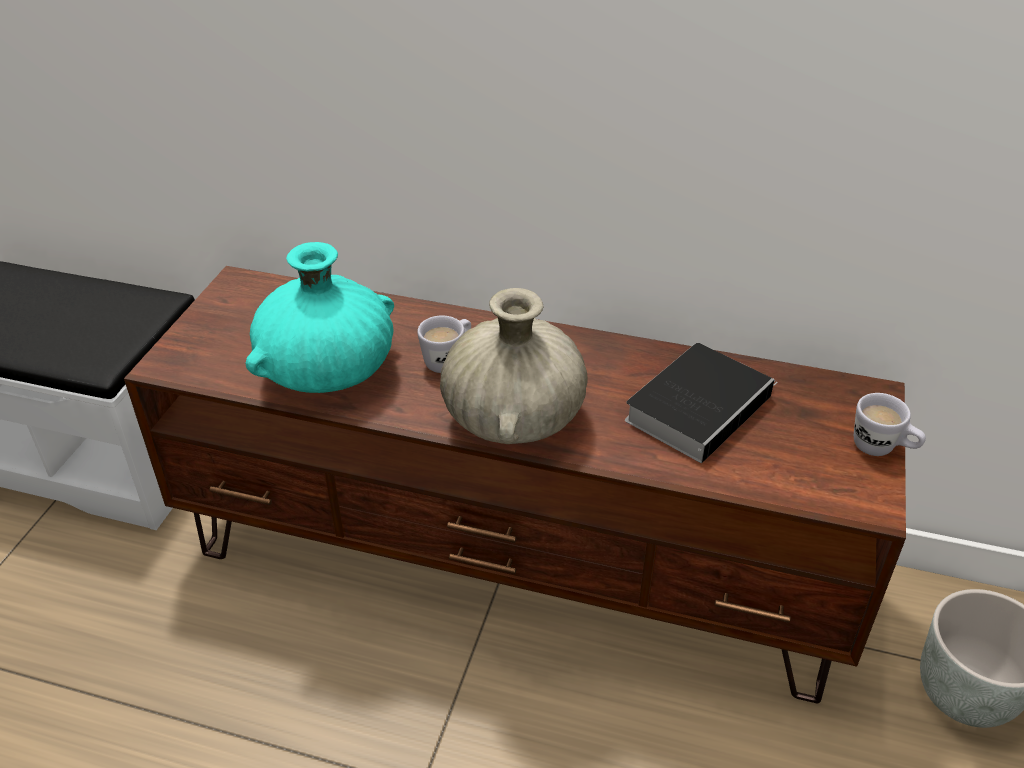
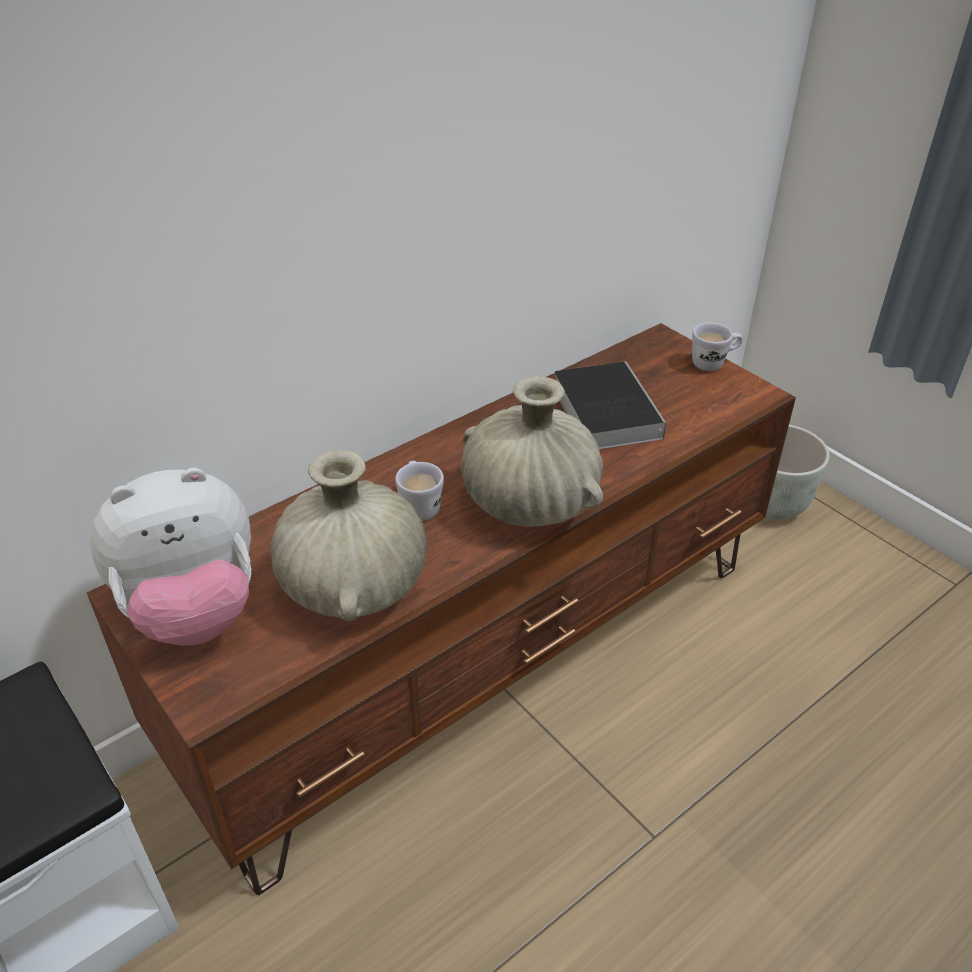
camera: 55 degrees left, 0 degrees up
(242, 315) = (193, 611): none -> plush toy
(327, 371) = (353, 585): turquoise vase -> beige vase

